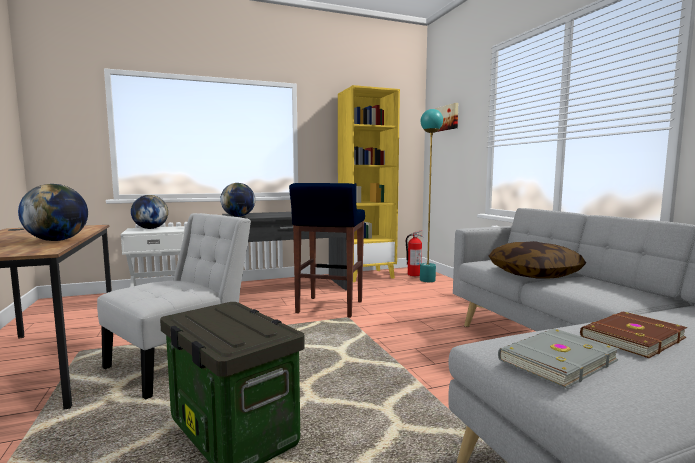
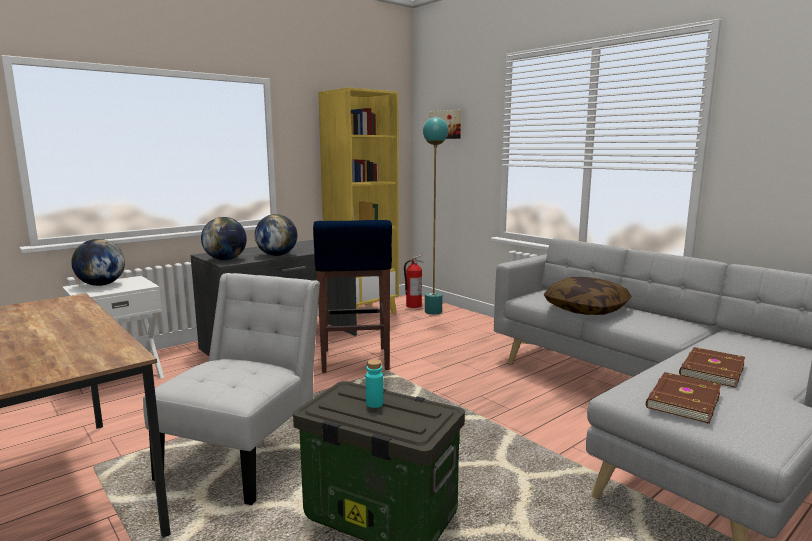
camera: 20 degrees left, 5 degrees up
(57, 240) = (93, 334): globe -> globe (277, 255)
(229, 319) = (374, 404): none -> turquoise bottle
(555, 360) = (681, 400): grey book -> brown book

